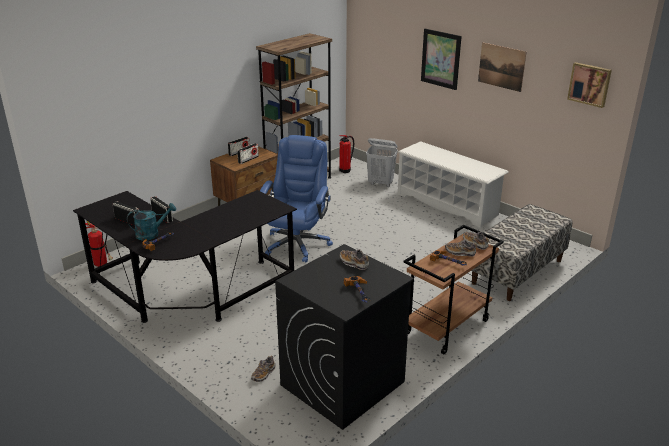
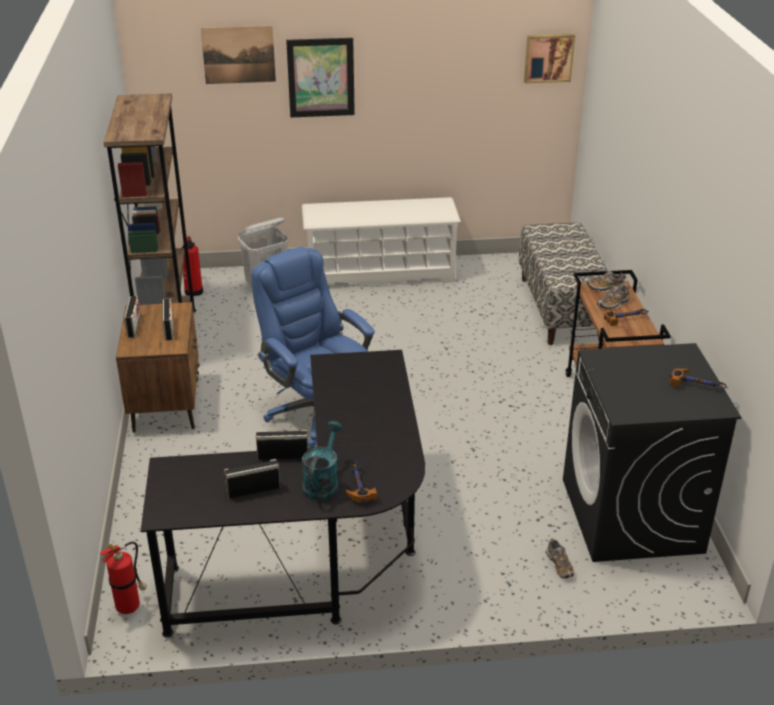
camera: 50 degrees left, 5 degrees up
(354, 263) = (629, 362): shoe -> none
(501, 66) = (422, 65): picture -> picture (238, 55)

